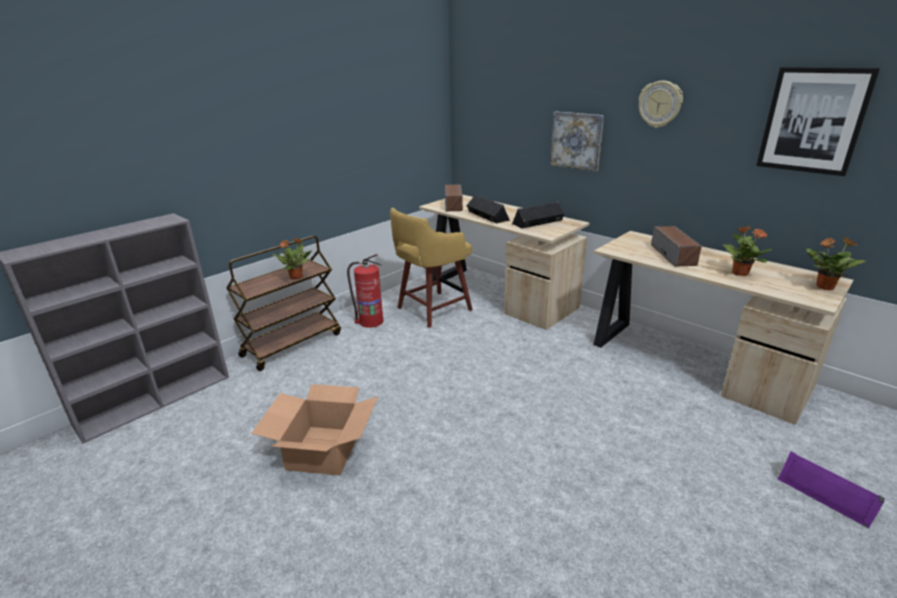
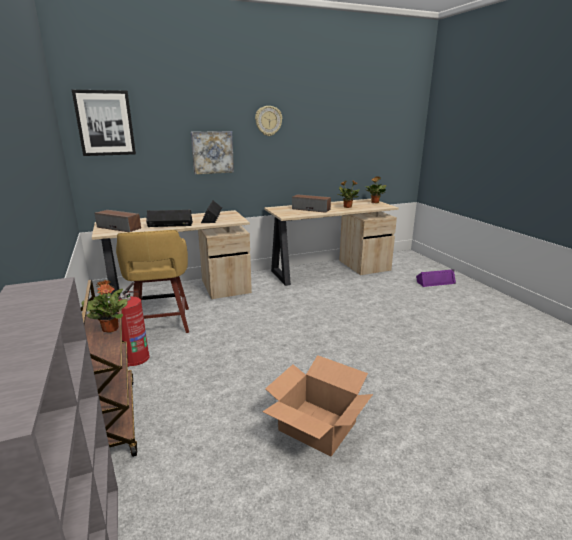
camera: 65 degrees left, 5 degrees down
(813, 121) = (344, 124): picture -> picture (105, 123)

